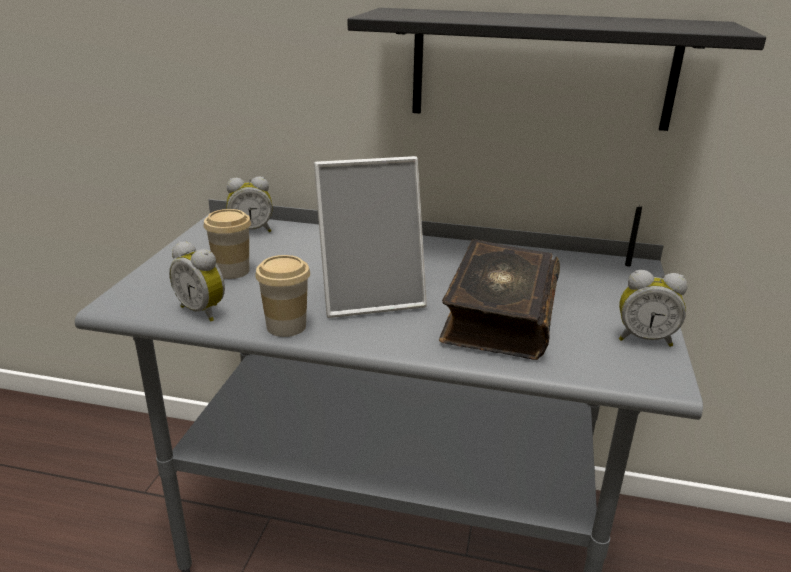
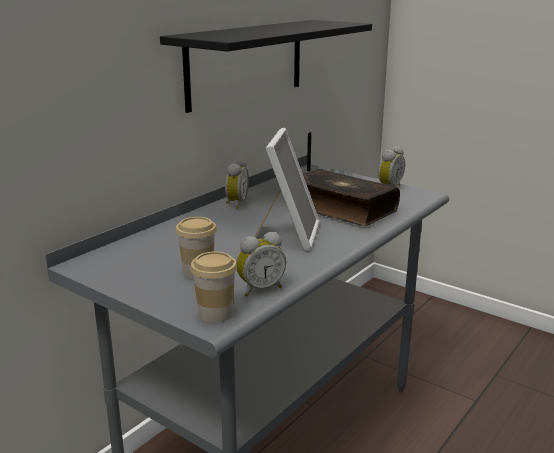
camera: 65 degrees left, 5 degrees down
(251, 230) = (121, 255): alarm clock -> alarm clock (235, 204)
(286, 326) = (308, 264): cup -> cup (215, 313)

